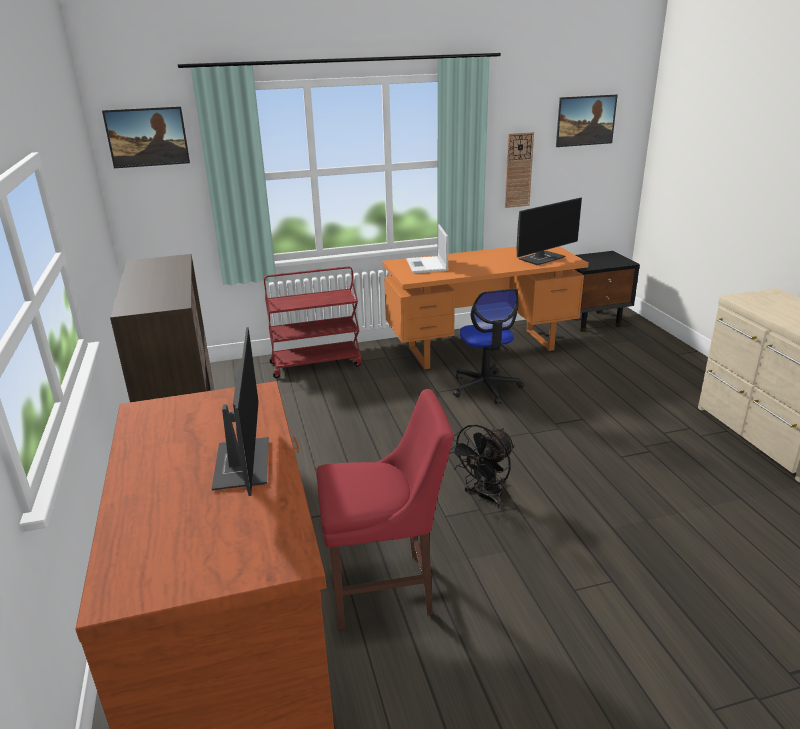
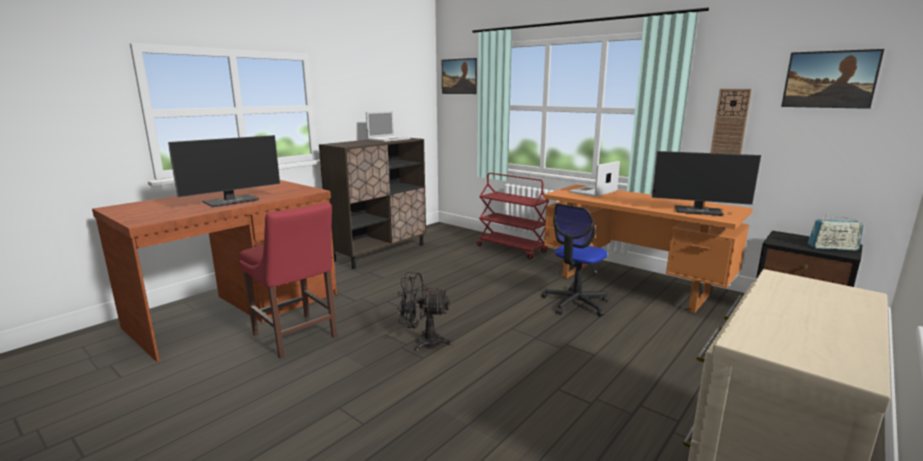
camera: 55 degrees right, 10 degrees down
(155, 270) = (389, 139): none -> laptop
(612, 260) = (832, 248): none -> radio

